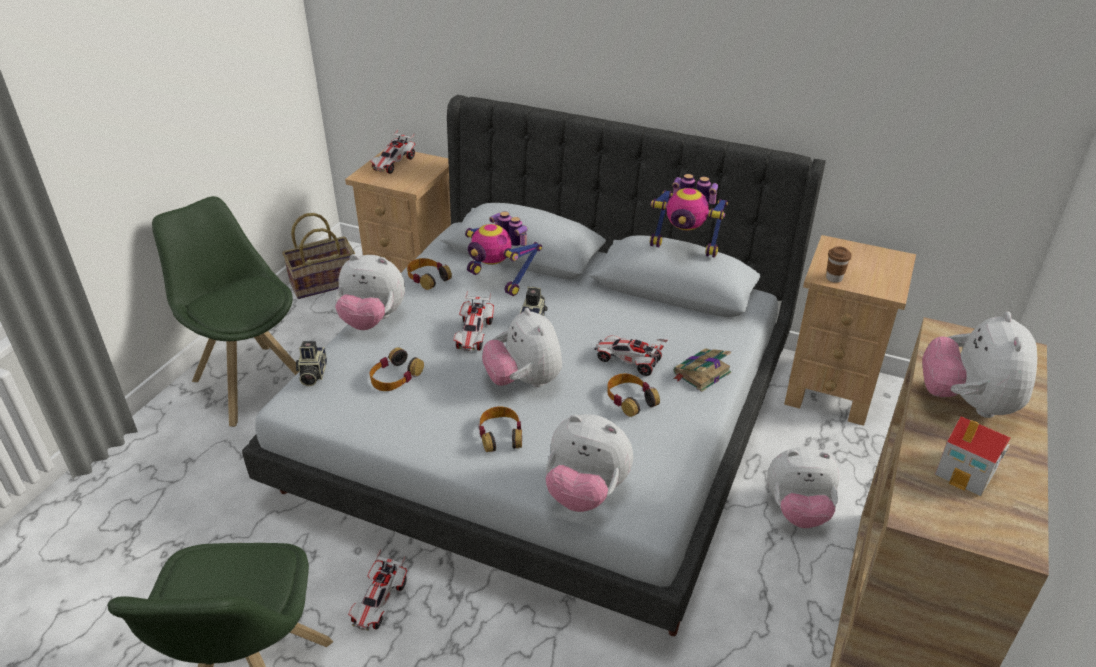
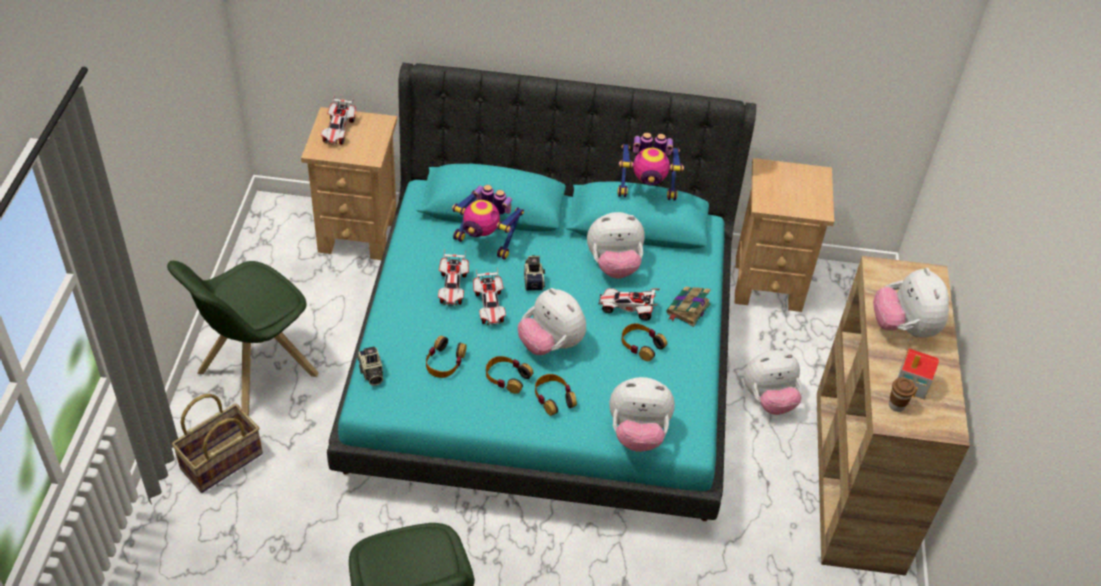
camera: 20 degrees left, 10 degrees up
(251, 383) = (256, 373): green chair -> green chair turned 75 degrees counterclockwise
(324, 282) = (266, 248): basket -> basket (221, 460)
(372, 320) = (393, 308): plush toy -> plush toy (614, 265)
(379, 602) = (474, 547): toy car -> toy car (453, 288)
(428, 278) = (420, 252): headphones -> headphones (507, 377)
(548, 424) = (545, 361): grey bed -> turquoise bed
(834, 278) = (774, 205): brown cup -> brown cup (896, 405)

